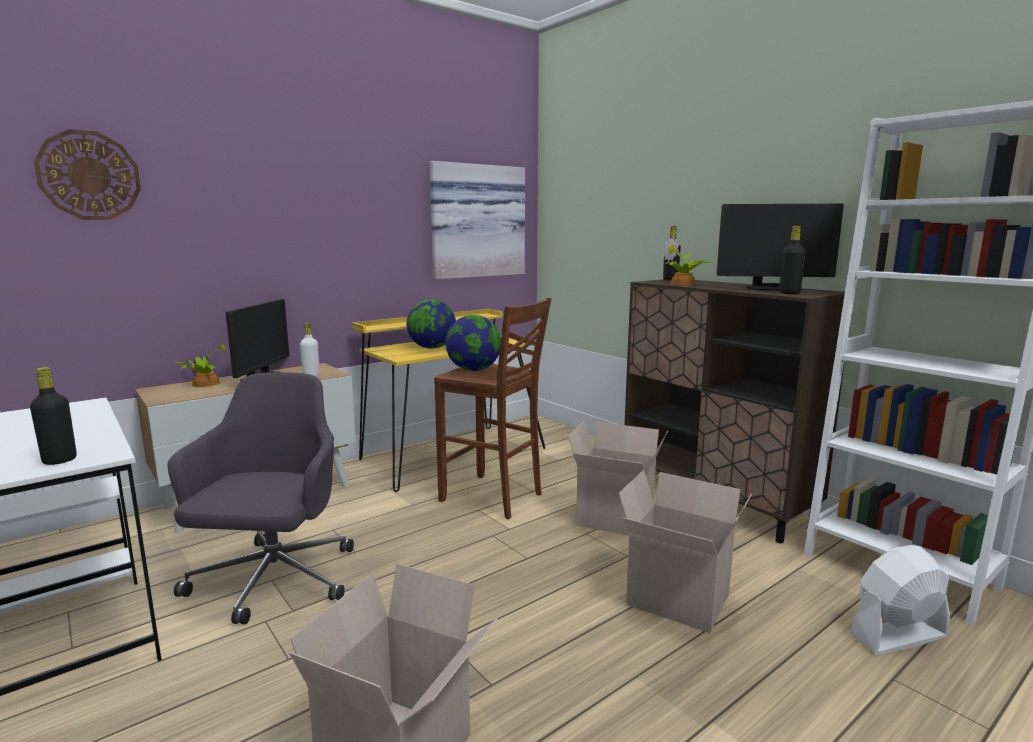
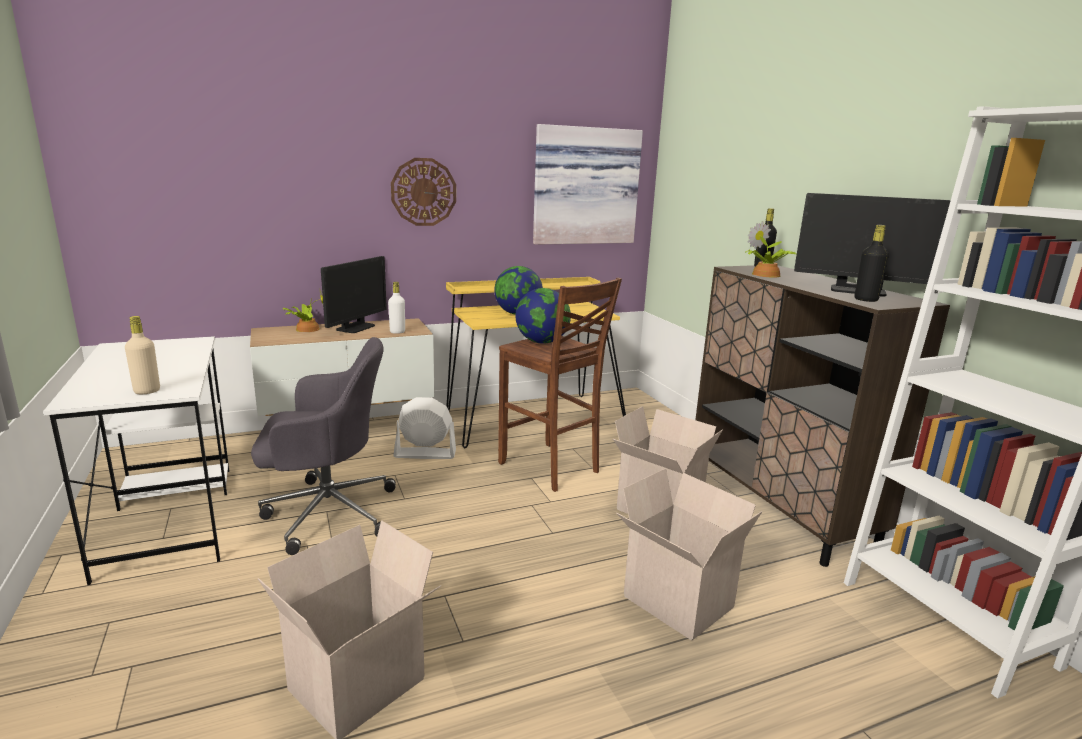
camera: 15 degrees right, 5 degrees up
(59, 460) = (147, 391): black bottle -> beige bottle
(89, 176) = (219, 140): wall clock -> wall clock (423, 192)
(273, 581) = (327, 513): grey office chair -> grey office chair turned 60 degrees clockwise
(898, 635) = (898, 689): white fan -> white fan (424, 453)

